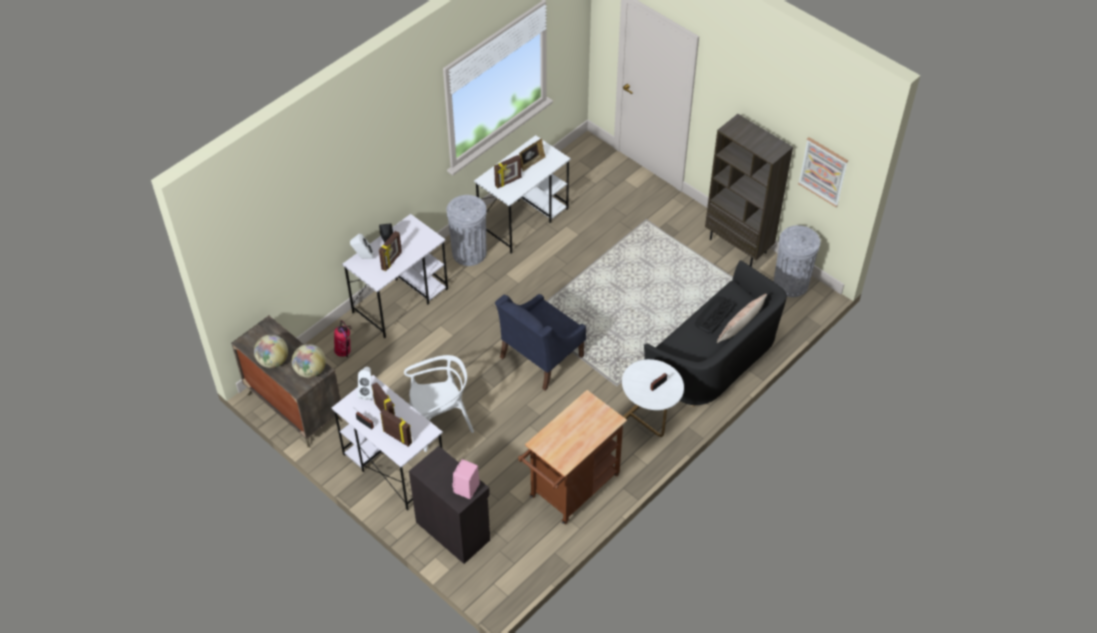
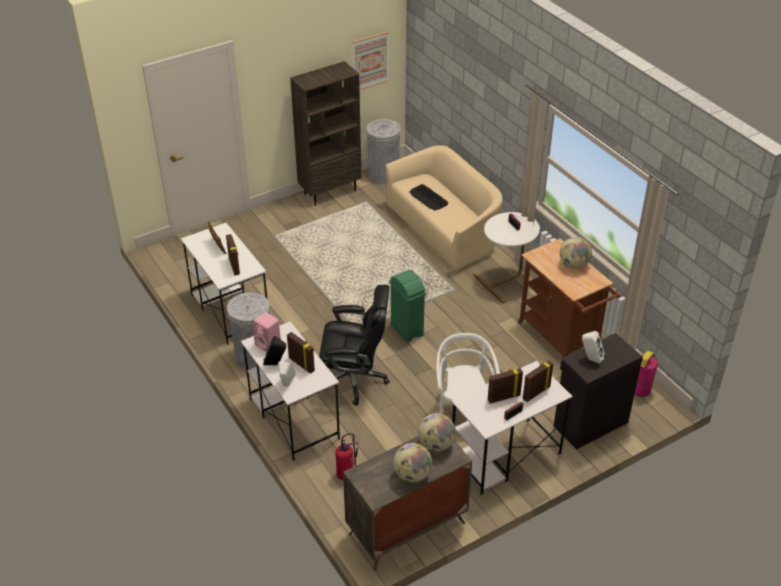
camera: 75 degrees left, 10 degrees down
(367, 392) = (473, 407): white speaker -> white speaker (590, 359)
(462, 331) = (354, 378): none -> black office chair
(466, 489) = (615, 347): pink speaker -> pink speaker (269, 345)
(515, 572) = (641, 389): none -> fire extinguisher
(540, 357) = (407, 330): blue armchair -> green trash can
(583, 437) = (573, 265): none -> globe
(715, 357) = (444, 229): black sofa -> beige sofa
(740, 326) = (445, 187): pillow -> none

